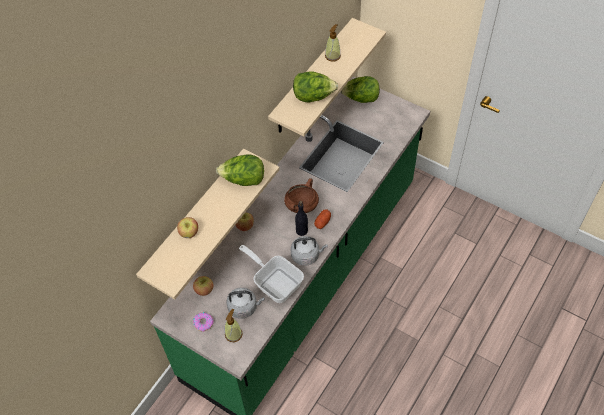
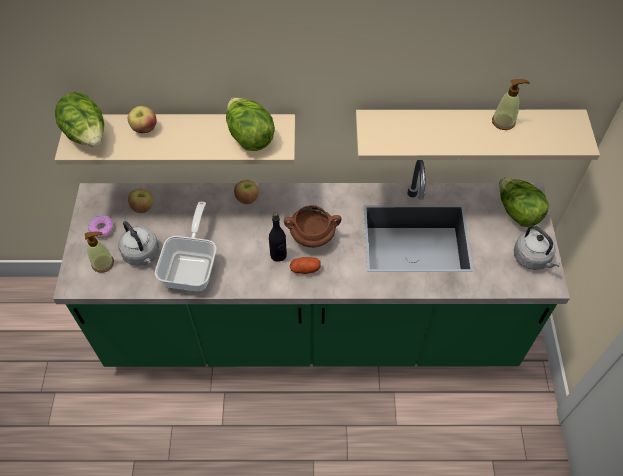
camera: 55 degrees right, 0 degrees up
(307, 255) = (248, 278): grey kettle -> grey kettle (532, 258)
(313, 96) = (422, 136): lettuce -> lettuce (87, 135)

